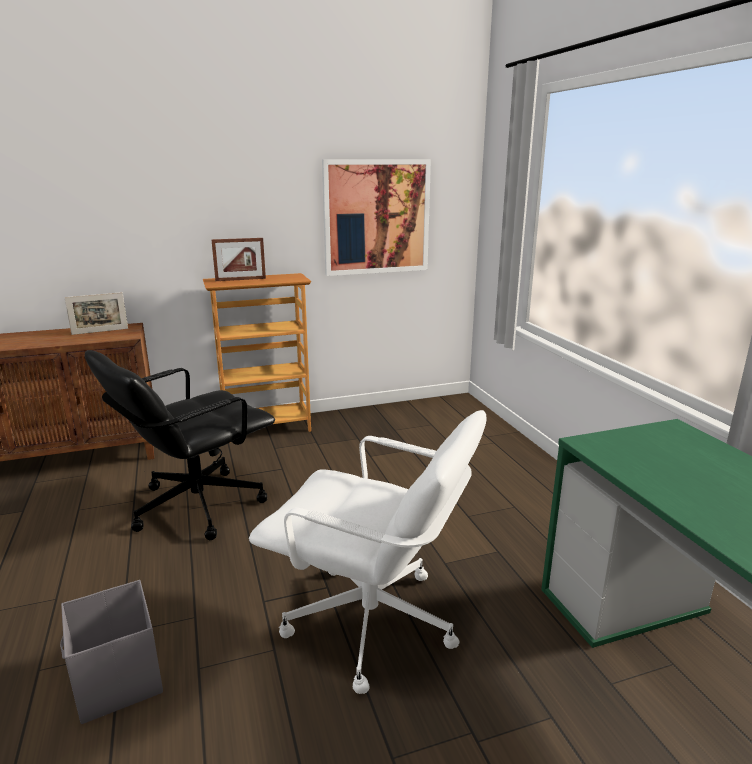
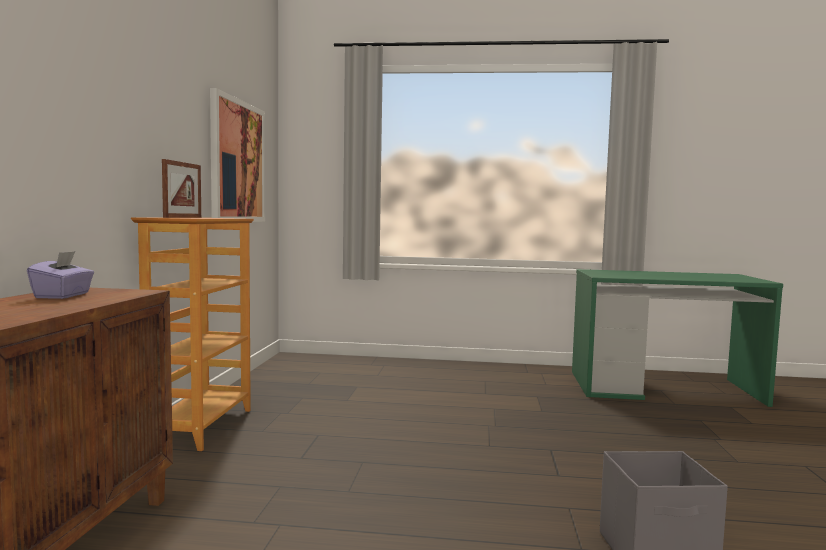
camera: 65 degrees left, 15 degrees down
(100, 331) = (63, 296): picture frame -> purple tissue box
(196, 505) = (346, 485): black office chair -> none
(372, 624) = (605, 443): white office chair -> none

